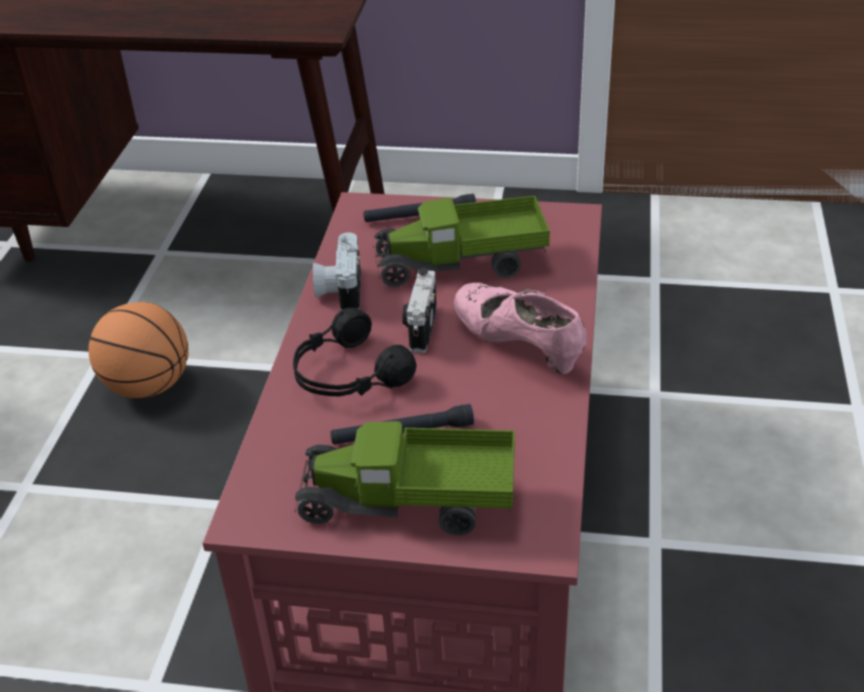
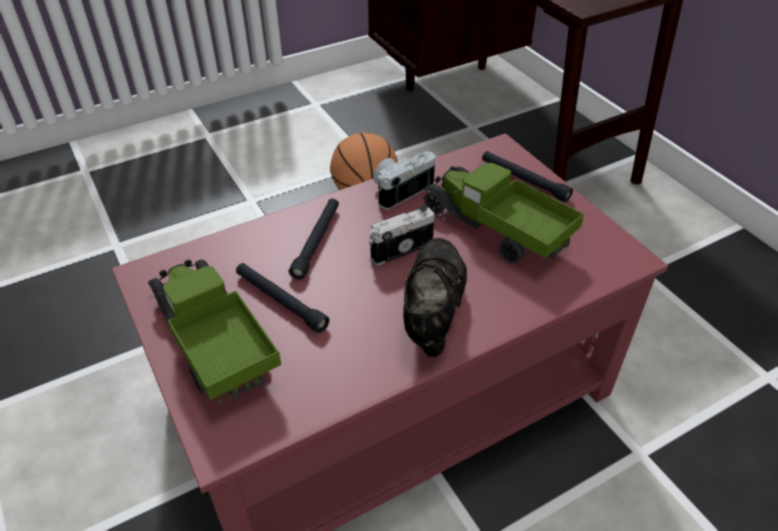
camera: 50 degrees right, 5 degrees up
(347, 375) = (317, 242): black headphones -> black flashlight
(518, 347) = (432, 311): pink shoe -> black shoe

